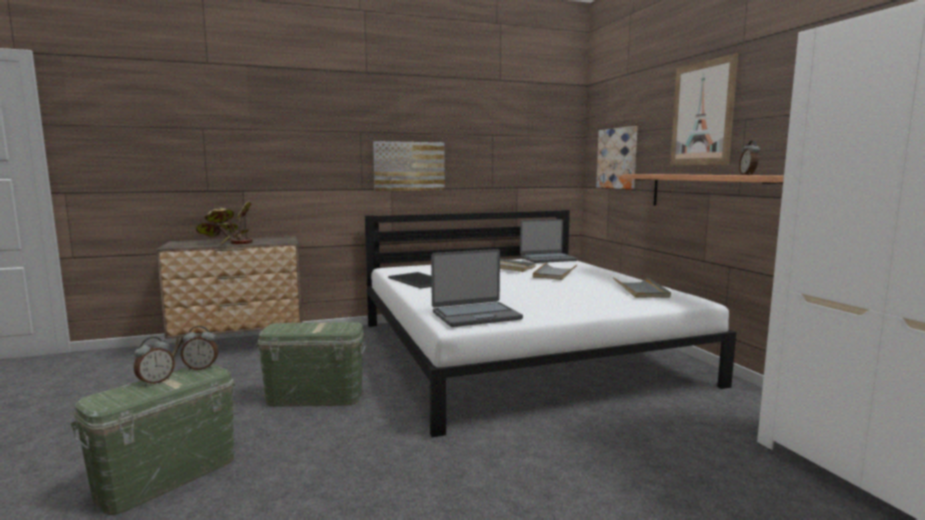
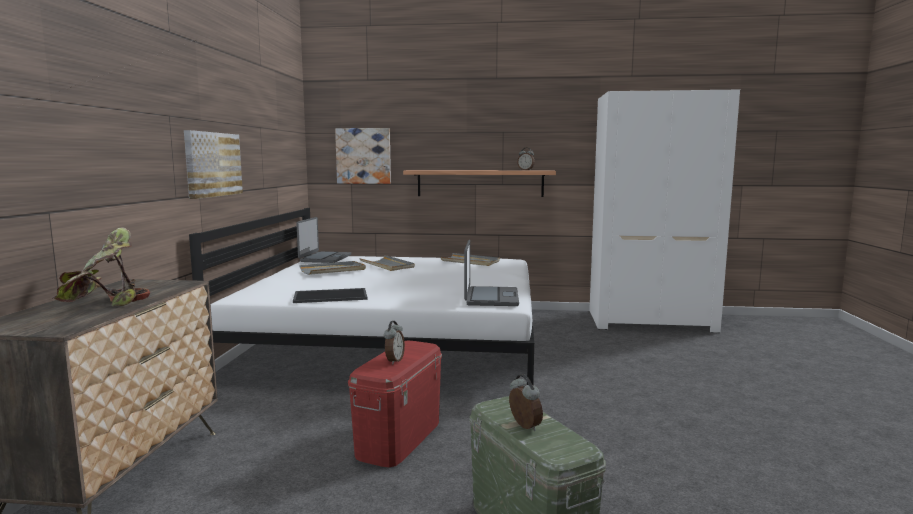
camera: 65 degrees left, 0 degrees up
(201, 368) = (494, 406): alarm clock -> alarm clock (394, 360)
(315, 397) = (399, 438): green storage box -> red storage box
(702, 114) = (464, 124): picture -> none

